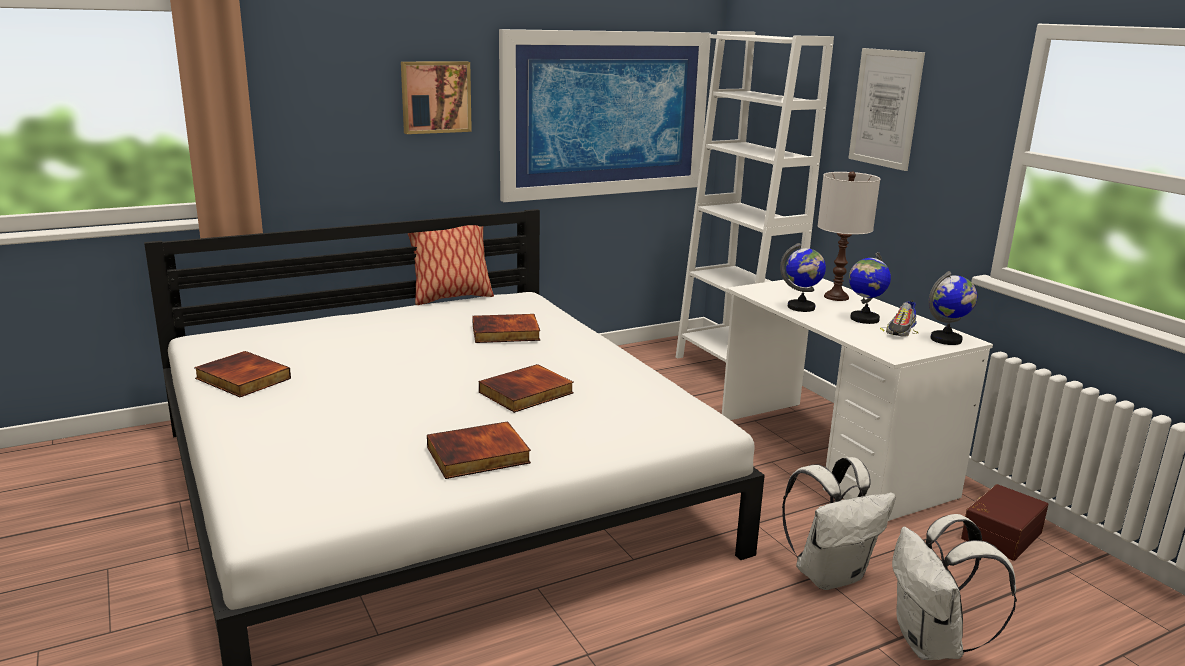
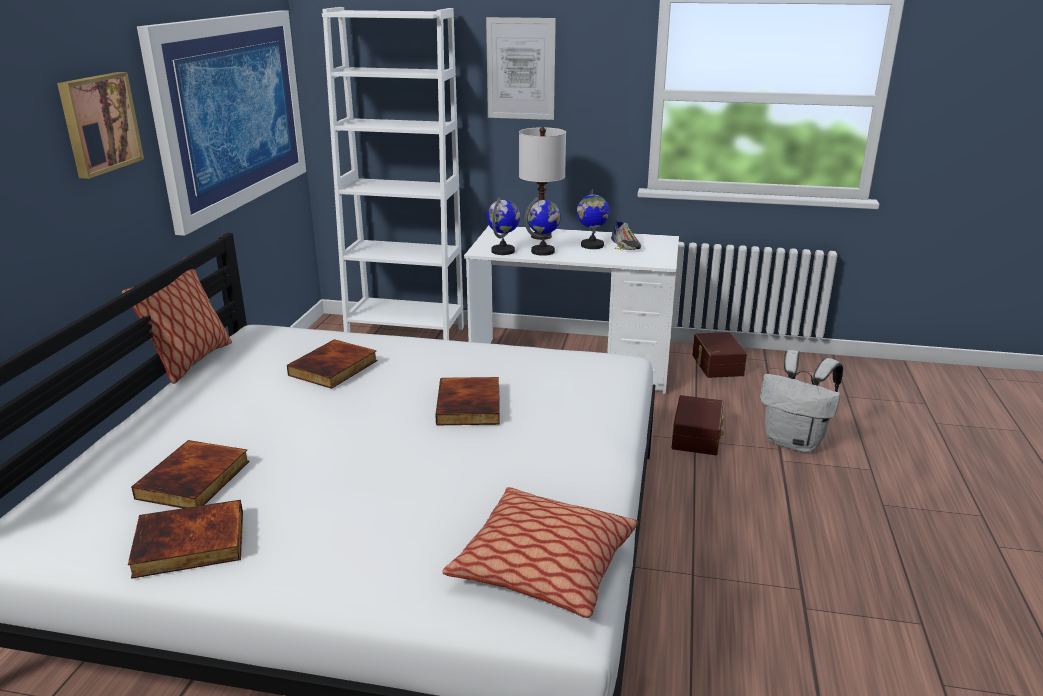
camera: 50 degrees left, 5 degrees up
(330, 493) = (543, 566): none -> pillow
(478, 456) = (561, 468): book -> book (195, 480)
(830, 574) = (698, 436): white backpack -> brown storage box
(946, 339) = (657, 242): globe -> globe (503, 251)

